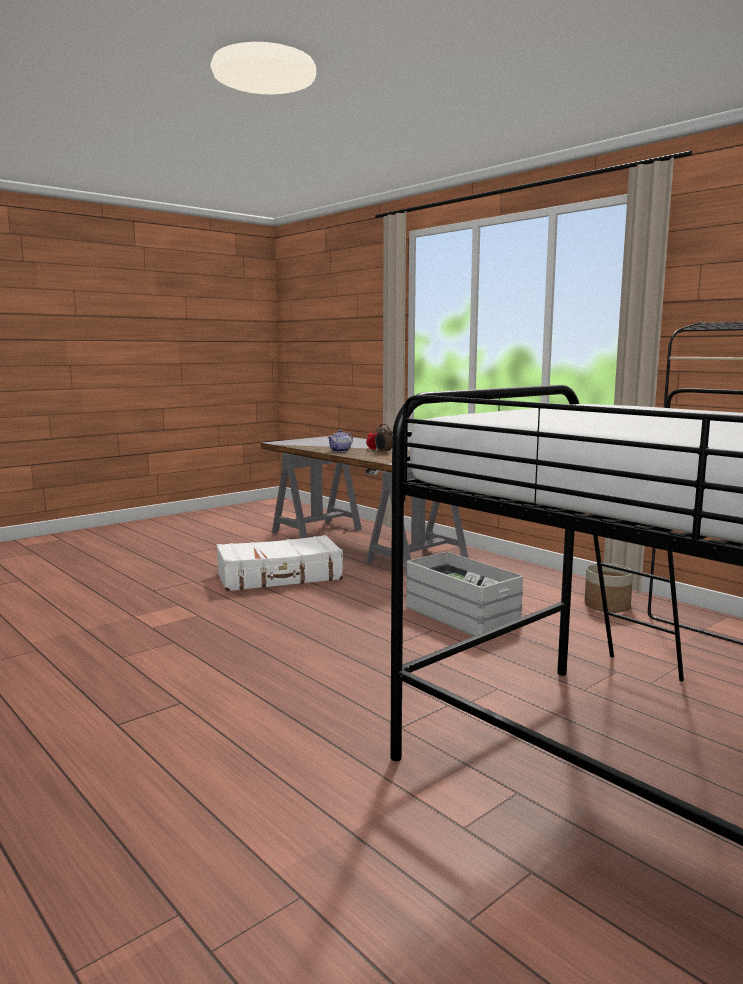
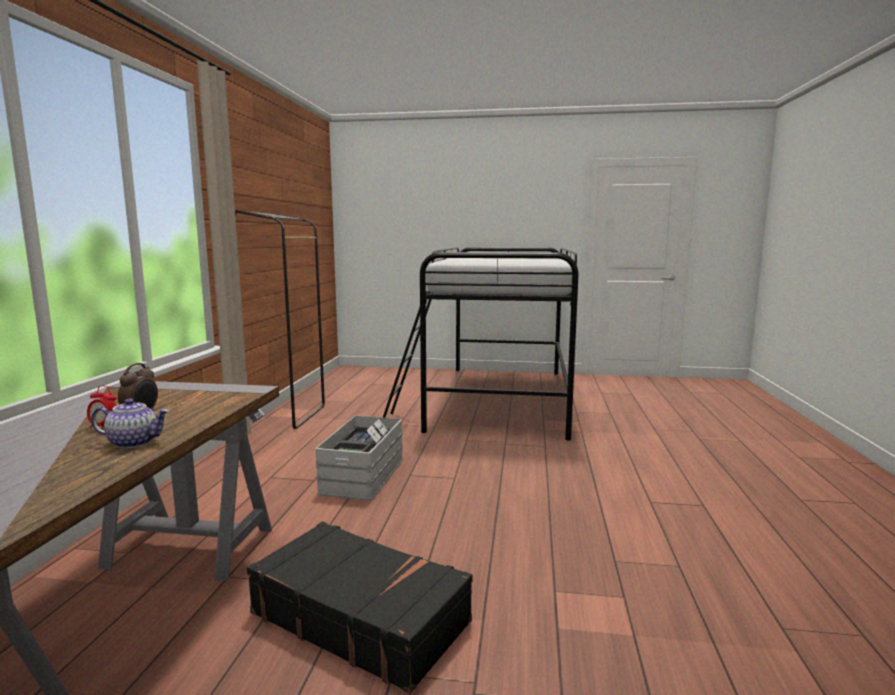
camera: 130 degrees left, 0 degrees up
(280, 577) = (360, 616): white suitcase -> black suitcase
(607, 606) = (280, 441): planter -> none

